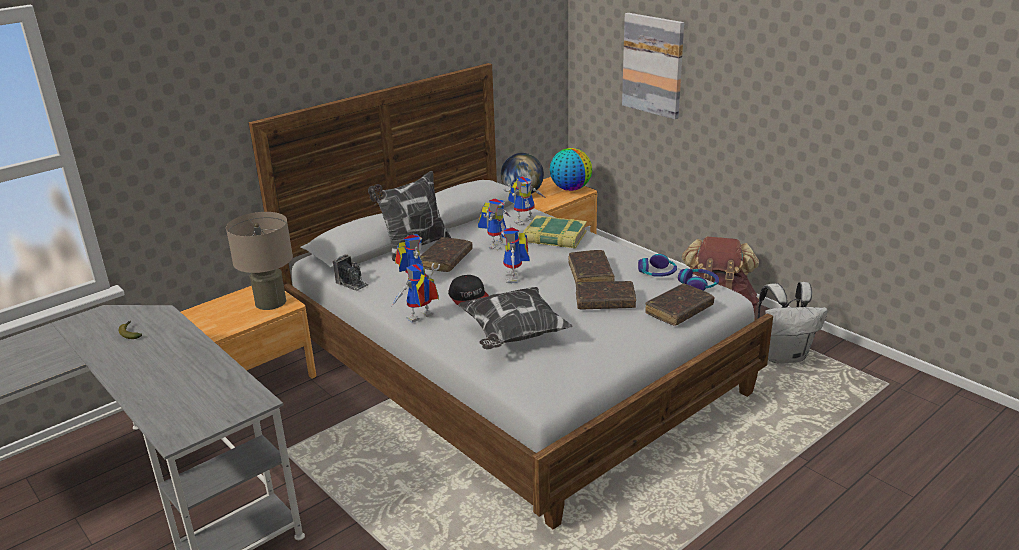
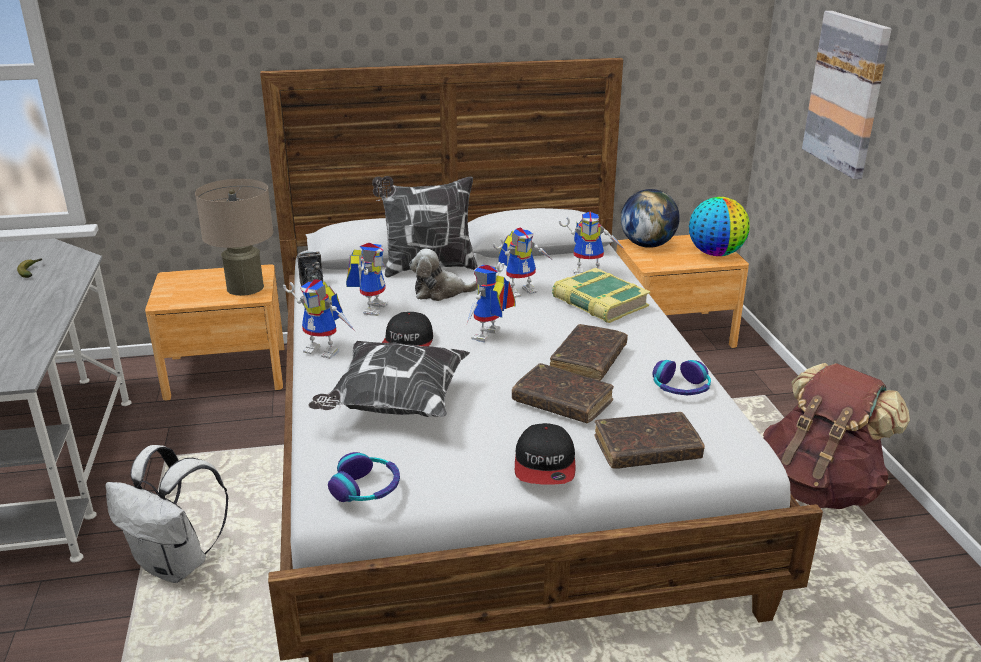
camera: 30 degrees right, 0 degrees up
(420, 319) = (326, 350): toy robot -> toy robot turned 150 degrees counterclockwise
(445, 260) = (440, 292): brown book -> plush toy
(637, 337) = (545, 465): none -> cap
(698, 284) = (721, 423): headphones -> headphones (366, 488)
(783, 356) = (878, 584): white backpack -> white backpack (176, 564)

